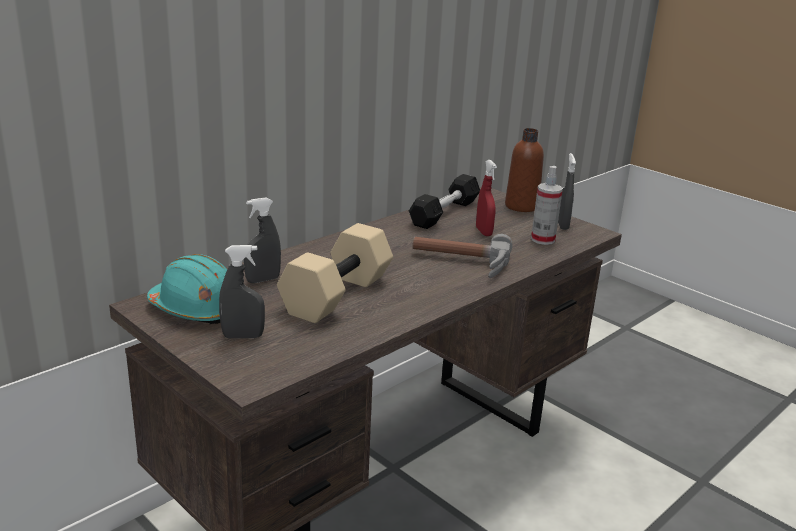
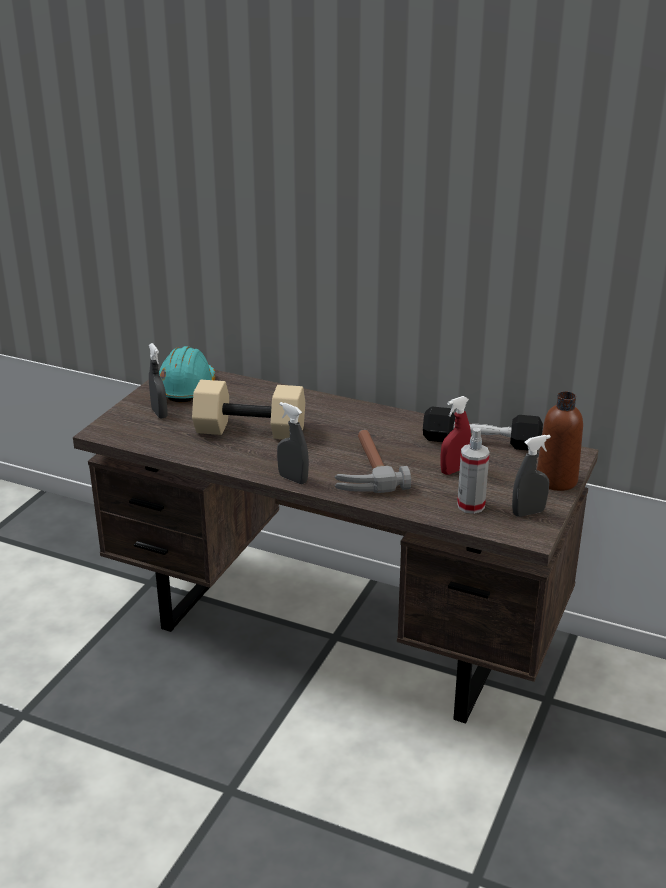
camera: 70 degrees right, 5 degrees up
(263, 280) = (251, 397): grey spray bottle -> grey spray bottle (293, 479)

